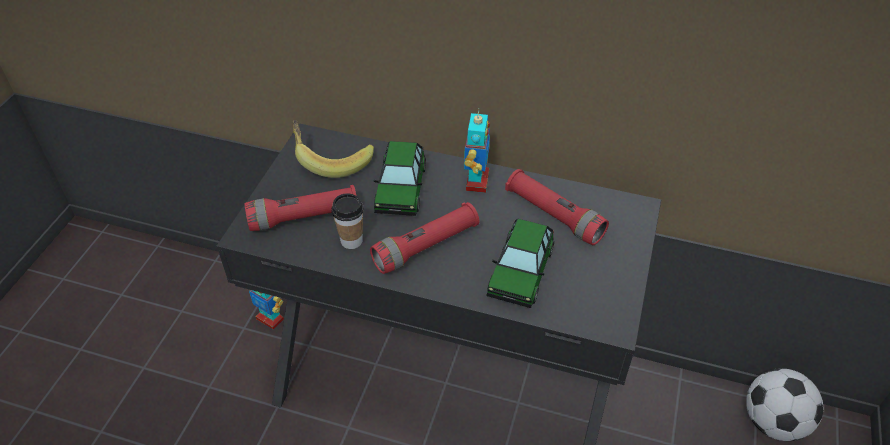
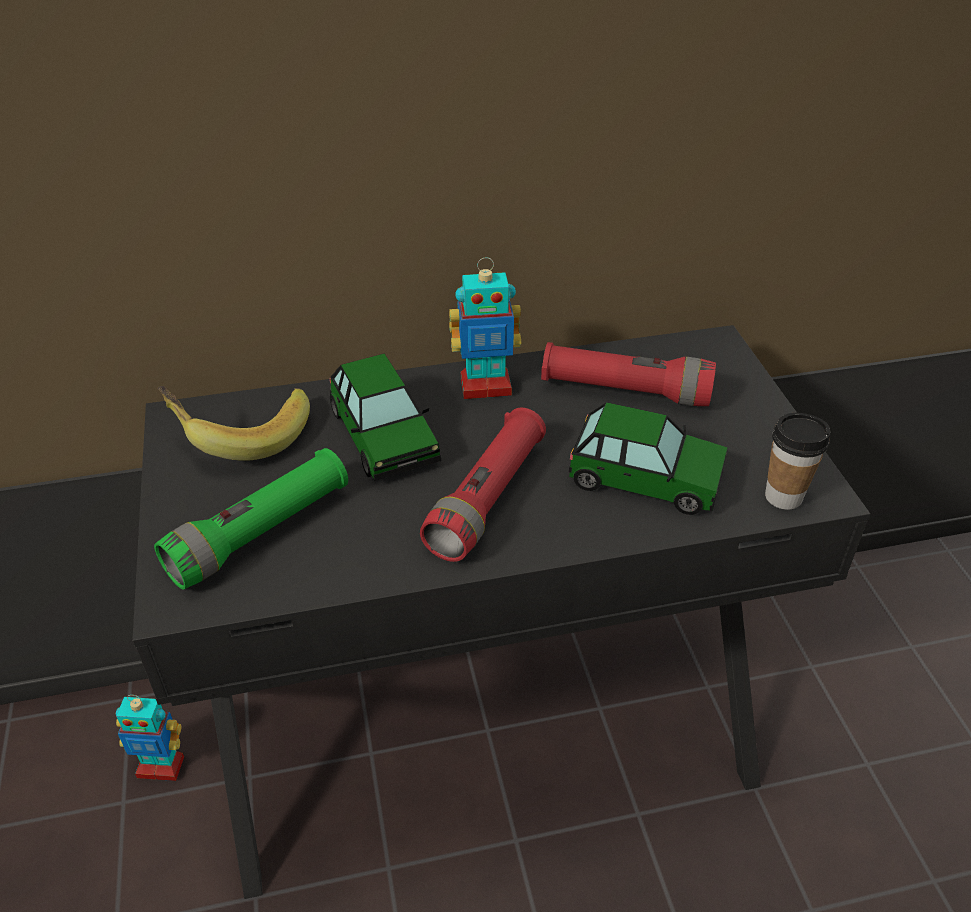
camera: 30 degrees left, 5 degrees down
(304, 217) = (260, 533): red flashlight -> green flashlight
(351, 241) = (366, 536): cup -> cup (783, 496)
(476, 181) = (485, 386): toy robot -> toy robot turned 105 degrees clockwise
(520, 272) = (645, 478): toy car -> toy car turned 60 degrees counterclockwise
(773, 422) = (892, 585): football -> none

